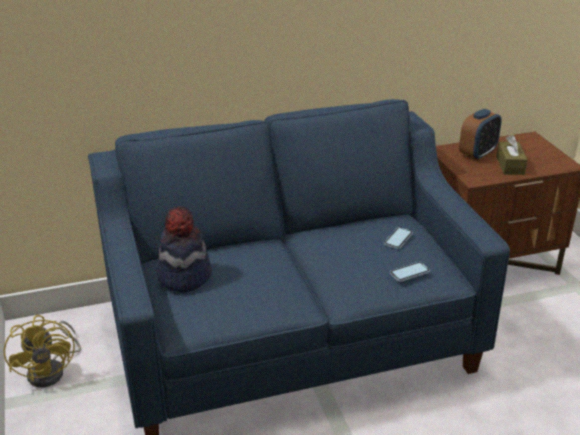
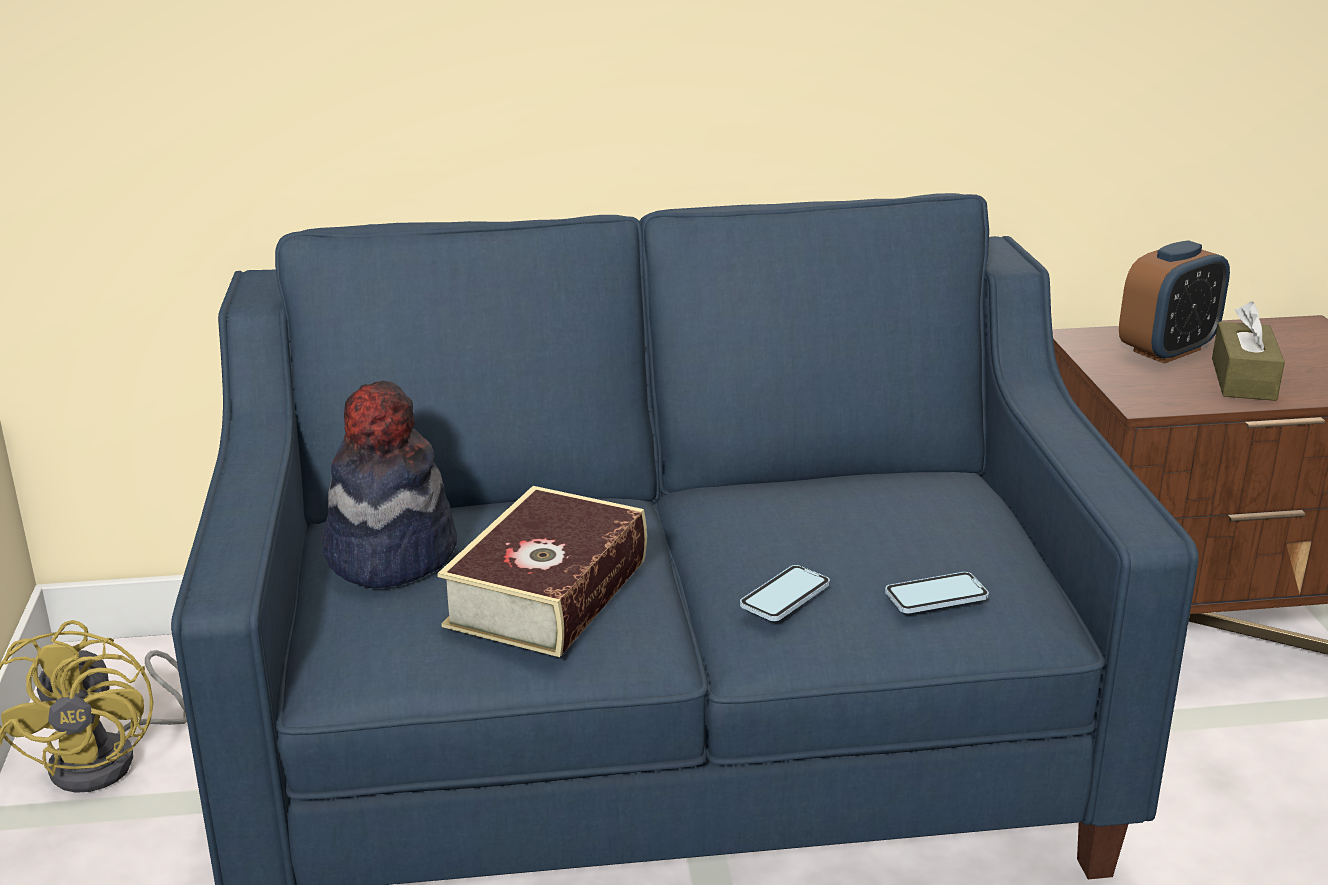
camera: 10 degrees right, 5 degrees down
(256, 287) = (548, 592): none -> book
(398, 239) = (928, 519): phone -> phone (785, 596)

